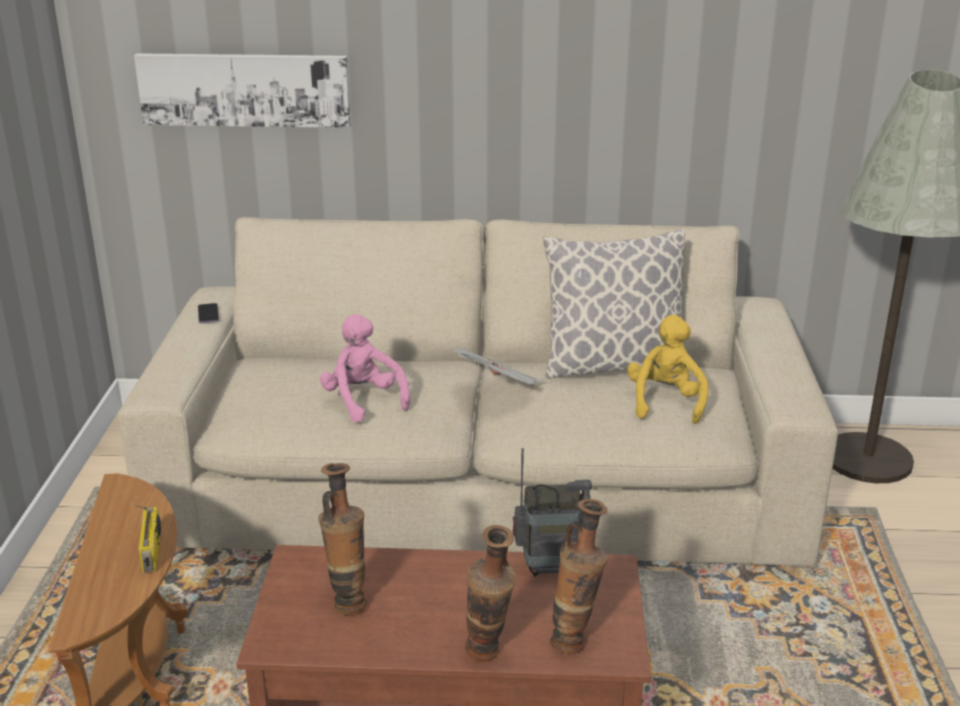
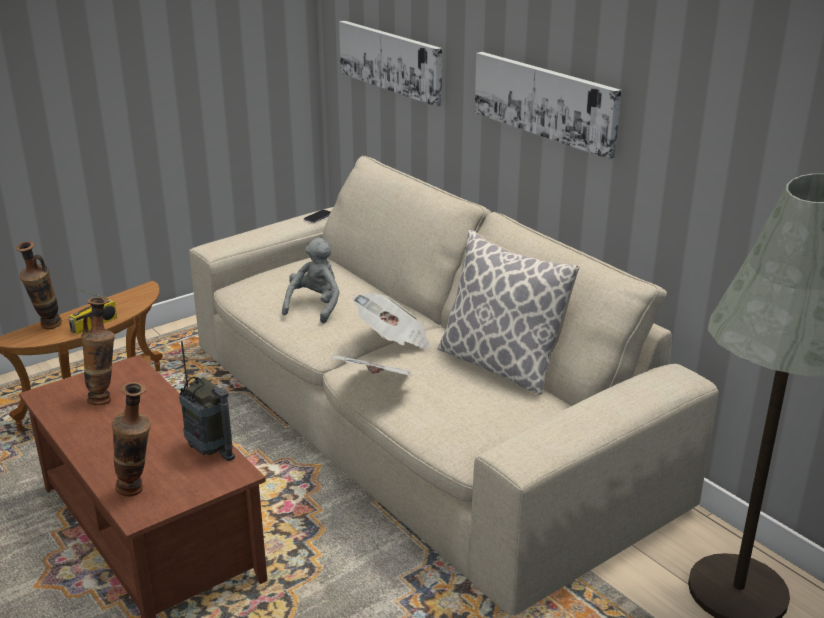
camera: 50 degrees right, 0 degrees up
(363, 401) = (315, 306): pink plush toy -> grey plush toy
(488, 658) = (91, 467): vase -> vase (47, 328)
(527, 84) = (545, 101): none -> picture
(572, 430) = (376, 385): none -> newspaper
(665, 402) = (475, 406): yellow plush toy -> none

